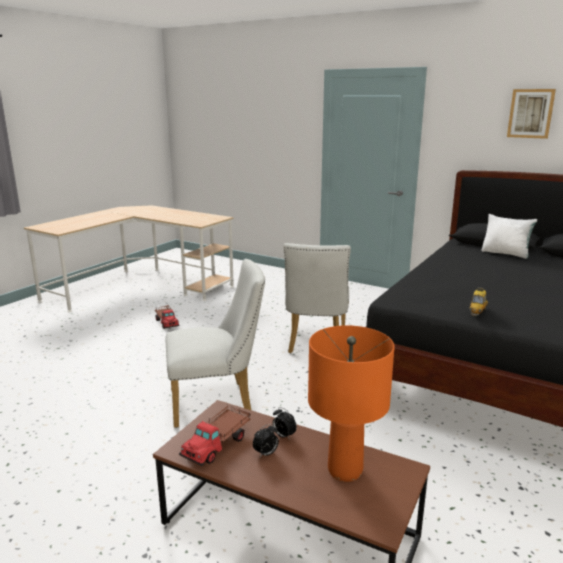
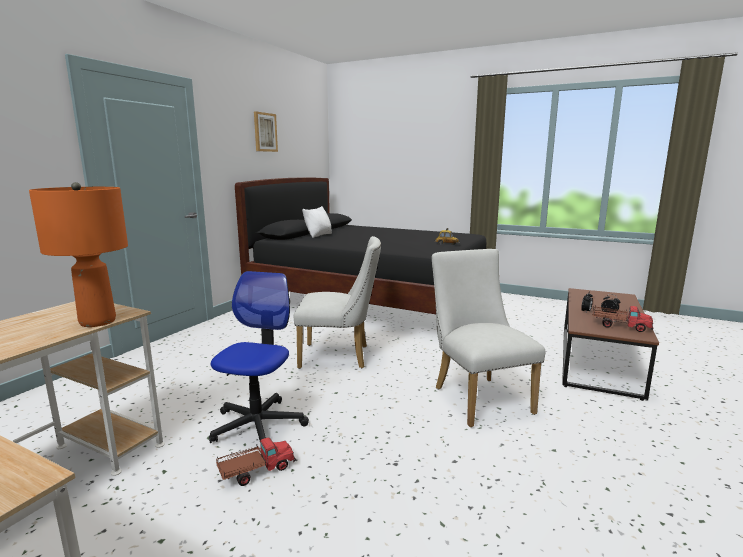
camera: 95 degrees left, 5 degrees down
(213, 320) = (258, 425): none -> office chair
(344, 471) = (597, 300): orange table lamp -> orange table lamp (97, 322)

